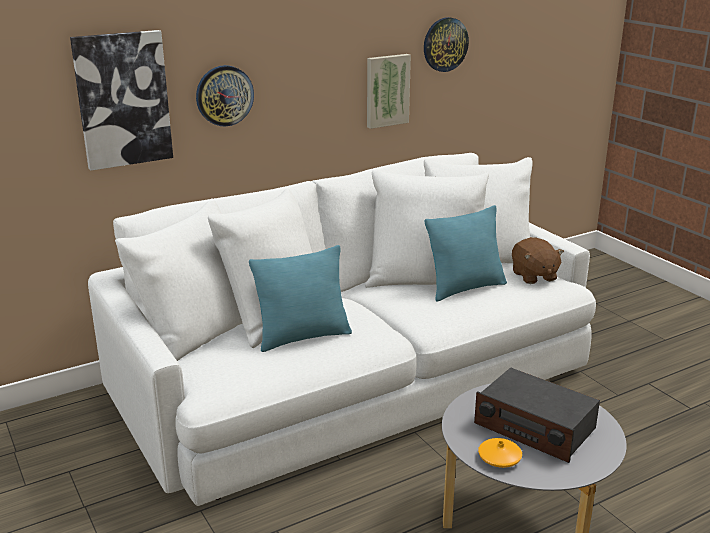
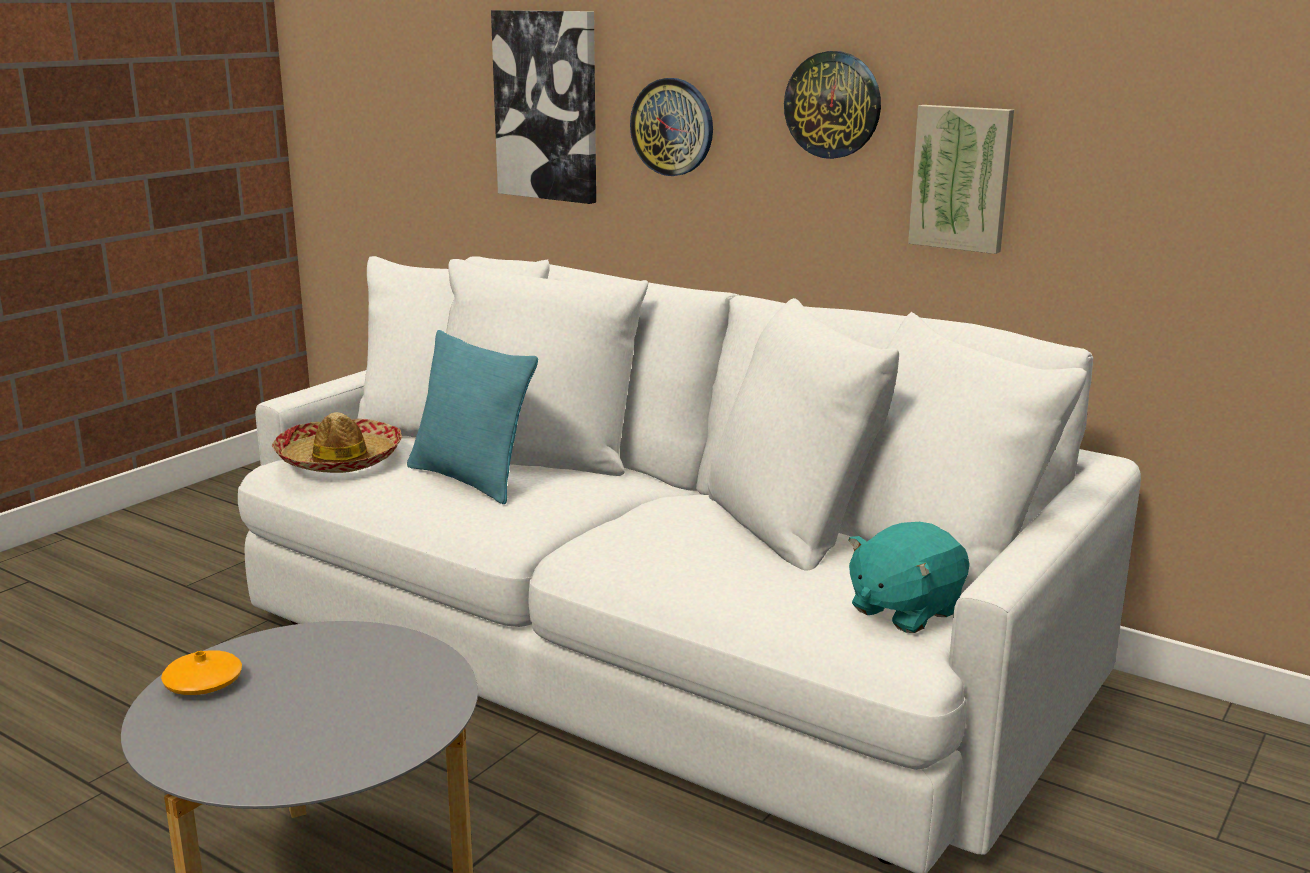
camera: 65 degrees right, 5 degrees down
(223, 372) = (339, 460): none -> hat
(445, 44) = (1115, 103): wall clock -> wall clock (833, 105)
(465, 288) = (764, 556): turquoise pillow -> none
(533, 276) = (903, 610): brown plush toy -> turquoise plush toy
(534, 427) = (312, 702): radio -> none

